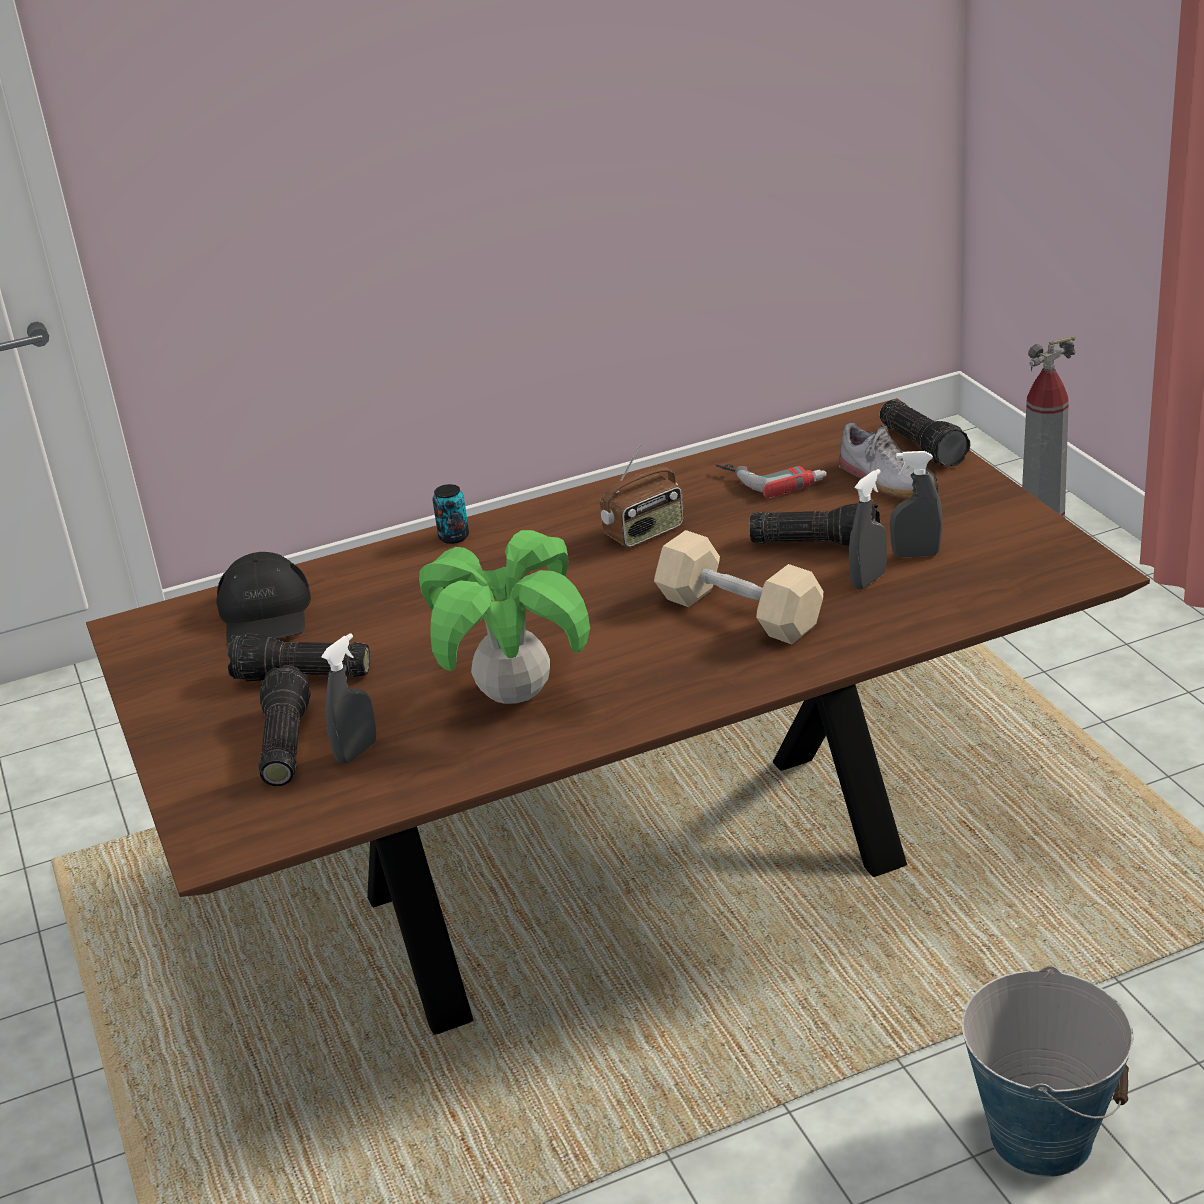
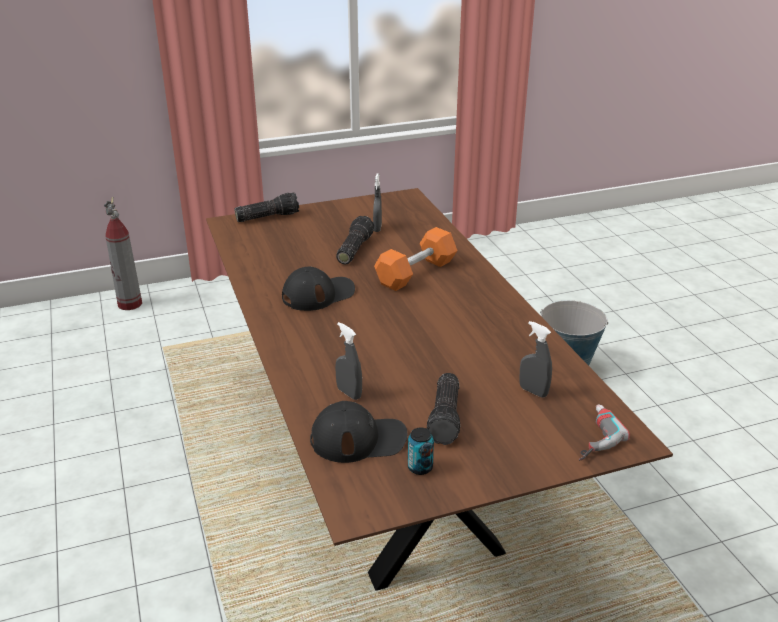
camera: 90 degrees left, 0 degrees up
(283, 744) = (523, 421): flashlight -> none
(454, 537) = (287, 359): can -> can (420, 467)
(514, 695) = (481, 338): potted plant -> none
(645, 533) = (318, 294): radio -> black cap
(739, 613) = (416, 272): beige dumbbell -> orange dumbbell
(772, 477) = (275, 255): power drill -> power drill (590, 436)
(868, 580) = (396, 240): grey spray bottle -> grey spray bottle (349, 393)
(887, 480) = (299, 228): shoe -> none

